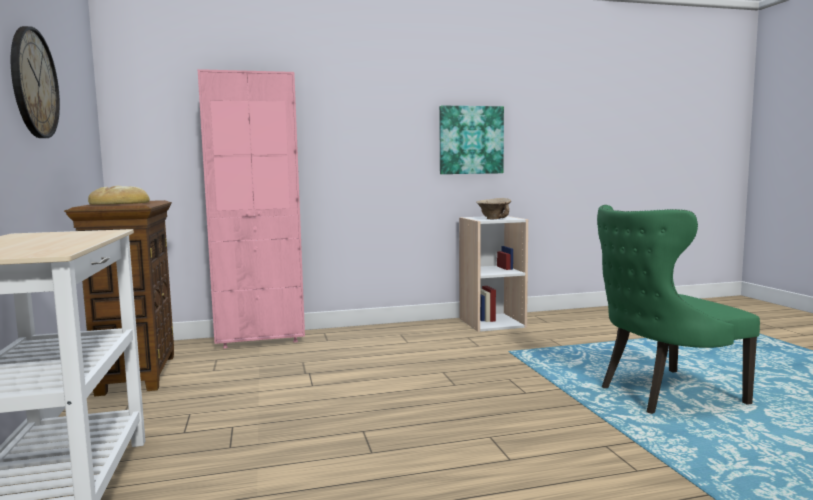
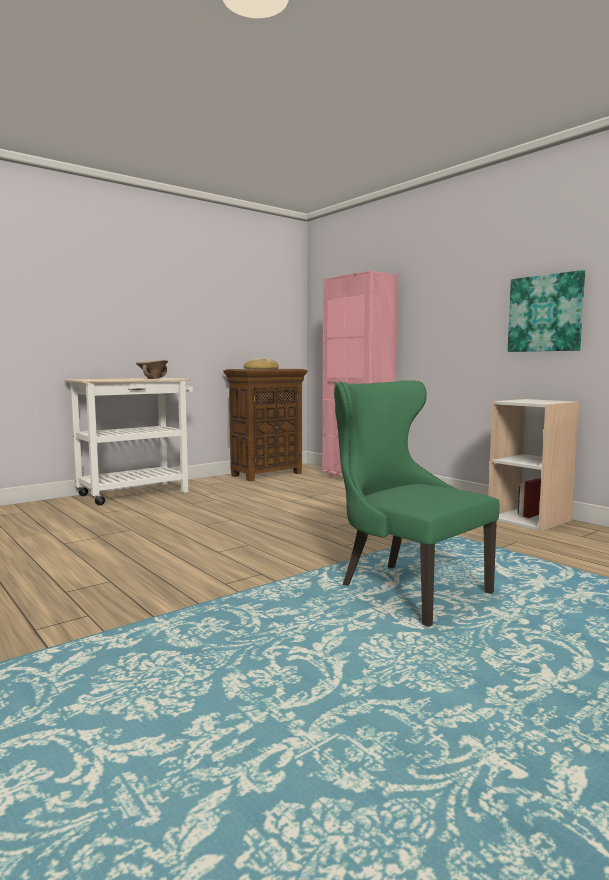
camera: 65 degrees right, 0 degrees up
(33, 83) = (210, 303): wall clock -> none
(493, 219) = (523, 401): beige bowl -> beige bowl (152, 378)

